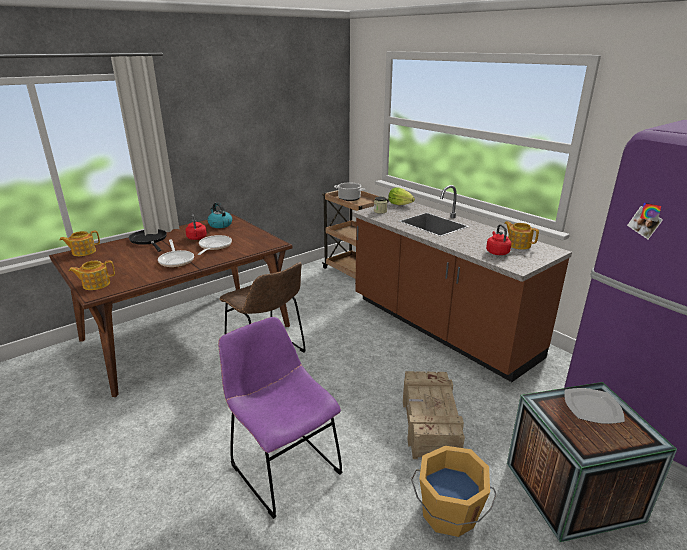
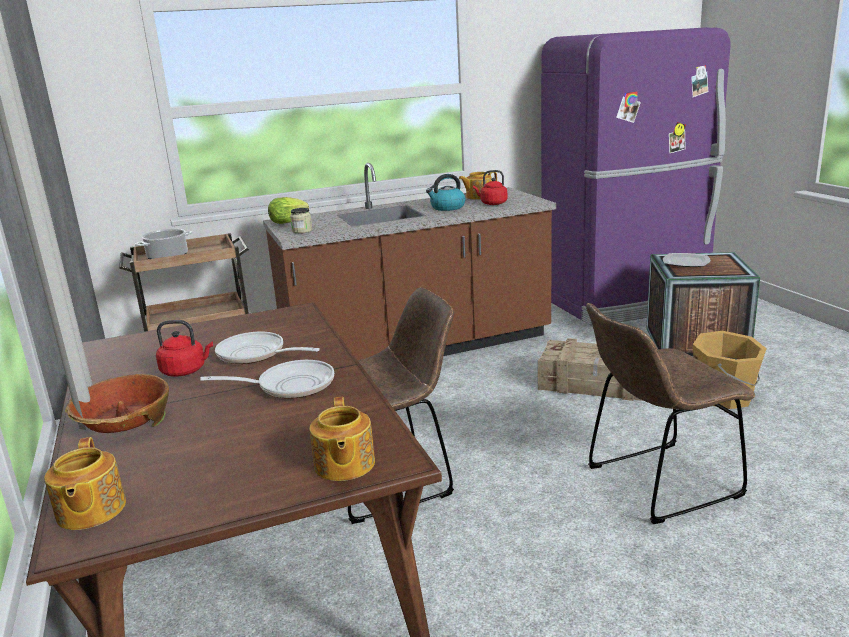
camera: 70 degrees left, 5 degrees down
(149, 240) = (124, 422): black frying pan -> bowl
(220, 225) = (134, 352): kettle -> kettle (447, 208)
(282, 466) = (656, 484): purple chair -> brown chair

